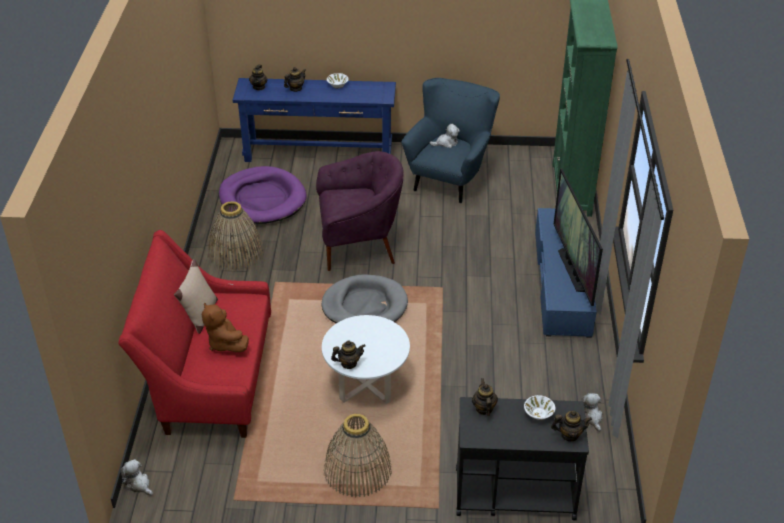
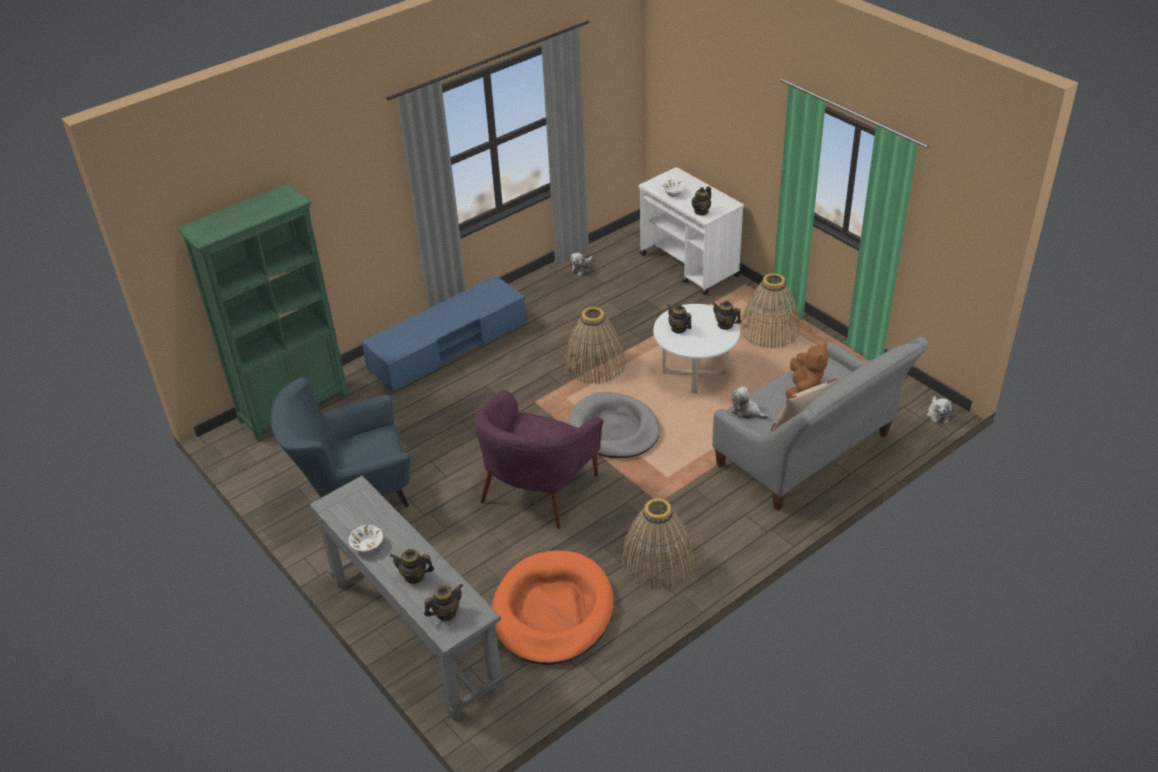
camera: 130 degrees left, 0 degrees up
(209, 379) = (810, 455): red sofa -> grey sofa
(262, 199) = (553, 611): purple dog bed -> orange dog bed
(318, 153) = (415, 632): blue console table -> grey console table
(358, 243) = (537, 488): purple armchair -> purple armchair turned 105 degrees counterclockwise
(446, 143) = (353, 456): plush toy -> plush toy (747, 412)
(446, 340) = (594, 364): none -> basket
(513, 493) = (689, 265): black cart -> white cart
(569, 435) = (673, 177): teapot -> teapot (678, 329)
(573, 270) = (457, 306): television -> none

